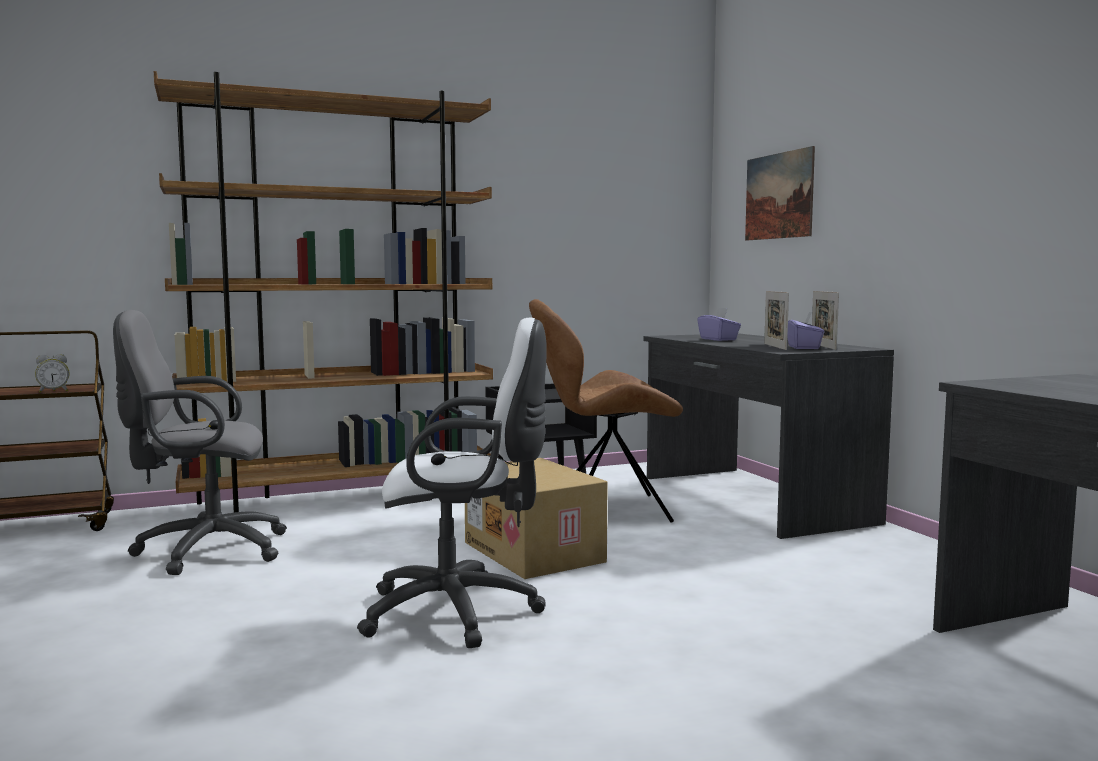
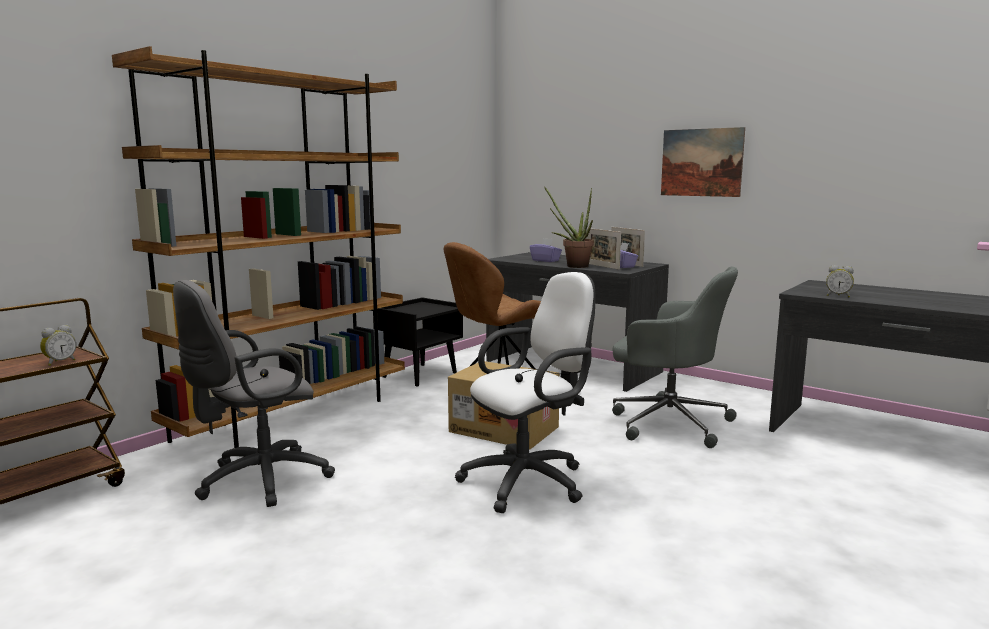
camera: 30 degrees left, 5 degrees up
(733, 344) = (572, 266): none -> potted plant
(776, 586) = (667, 422): none -> grey office chair
(778, 196) = (564, 157): picture -> picture (701, 162)
(1042, 390) = (838, 296): none -> alarm clock

